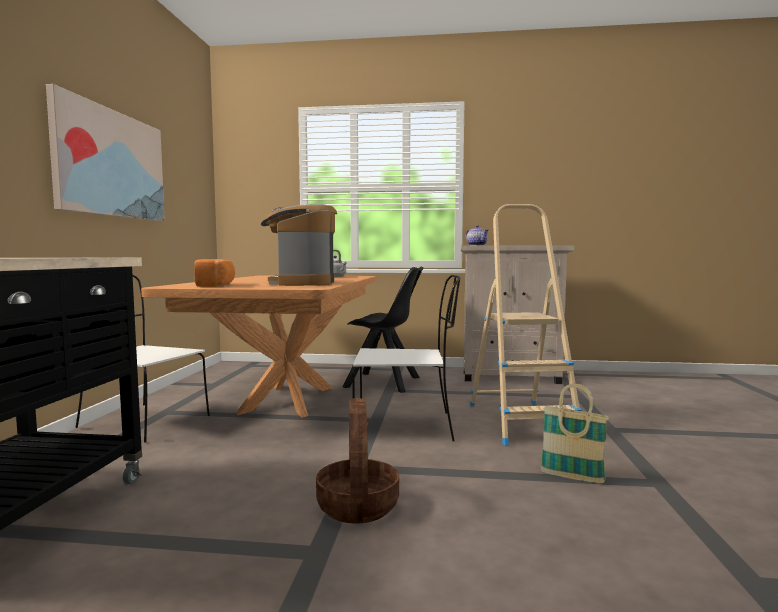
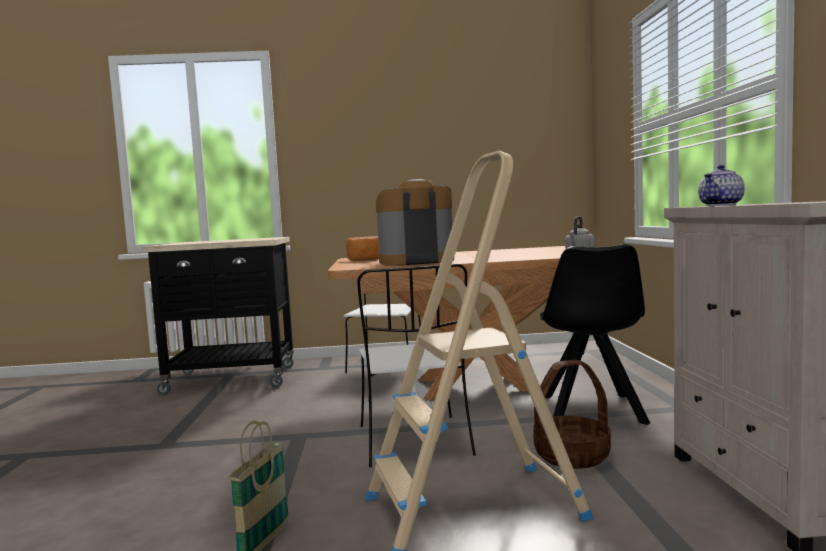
camera: 80 degrees right, 0 degrees up
(110, 164) = (411, 155): picture -> none
(357, 505) = (225, 446): basket -> basket (572, 455)

